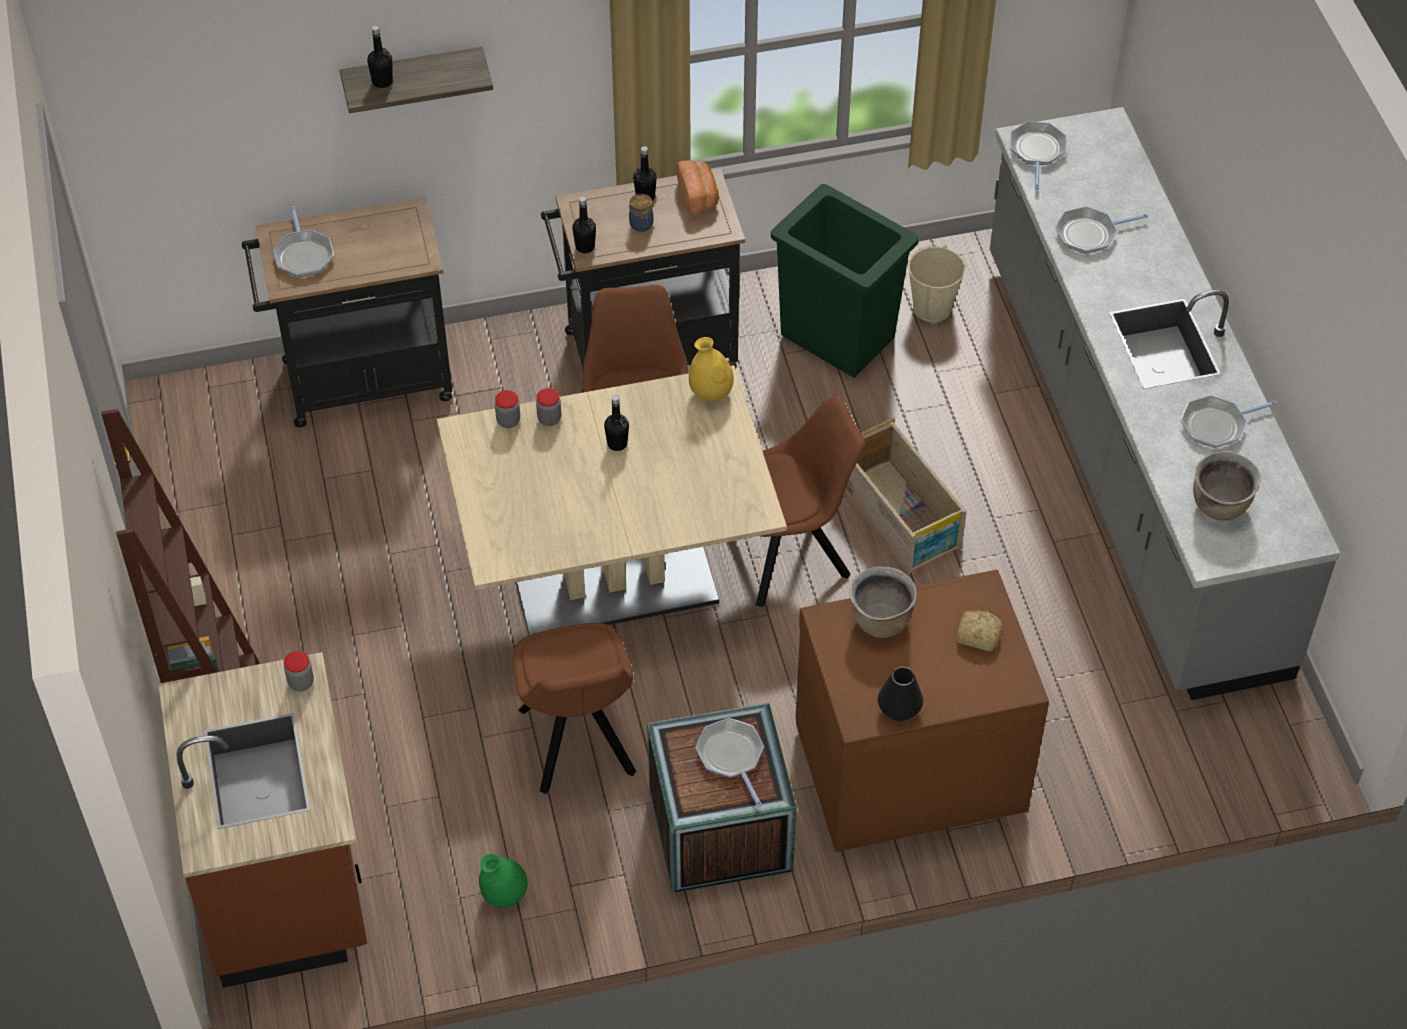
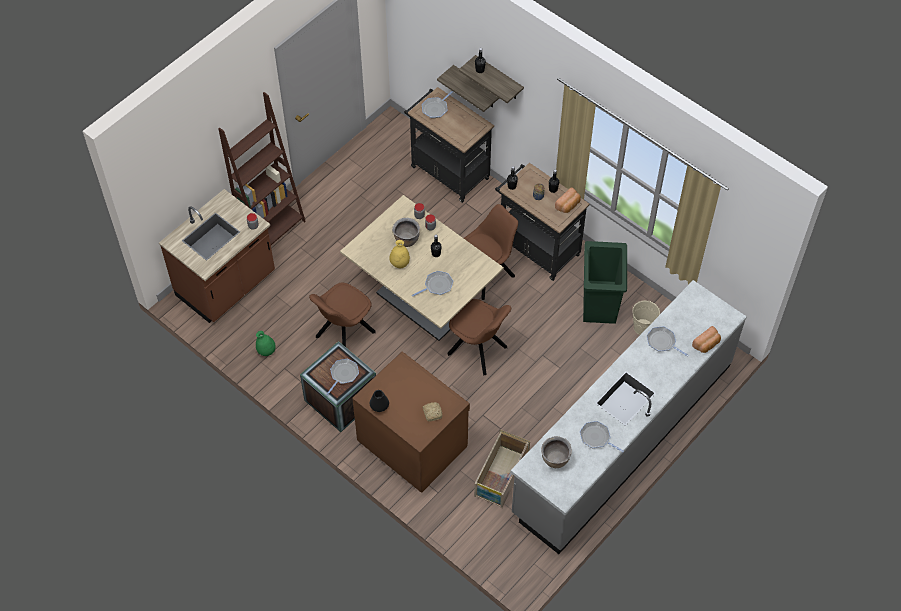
camera: 55 degrees right, 5 degrees up
(356, 148) = (476, 88): none -> shelf
(711, 393) = (483, 268): yellow vase -> yellow vase (400, 263)
(880, 621) = (415, 379): brown cooking pot -> brown cooking pot (406, 239)
(899, 516) = (527, 375): crate -> crate (501, 476)
(1037, 151) = (692, 300): frying pan -> frying pan (437, 285)
(1138, 183) = (706, 344): none -> bread

